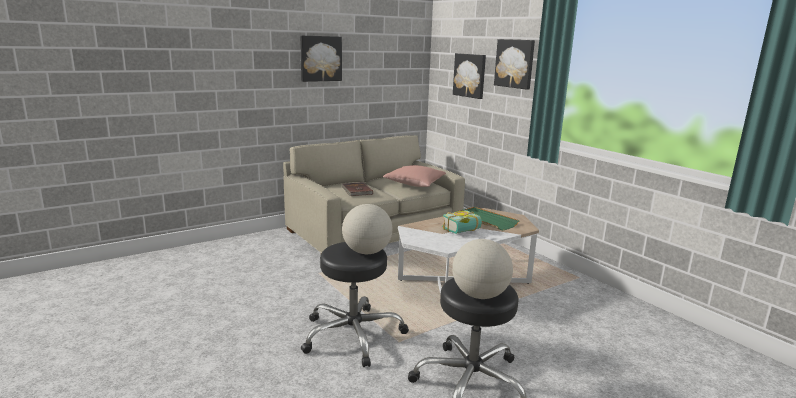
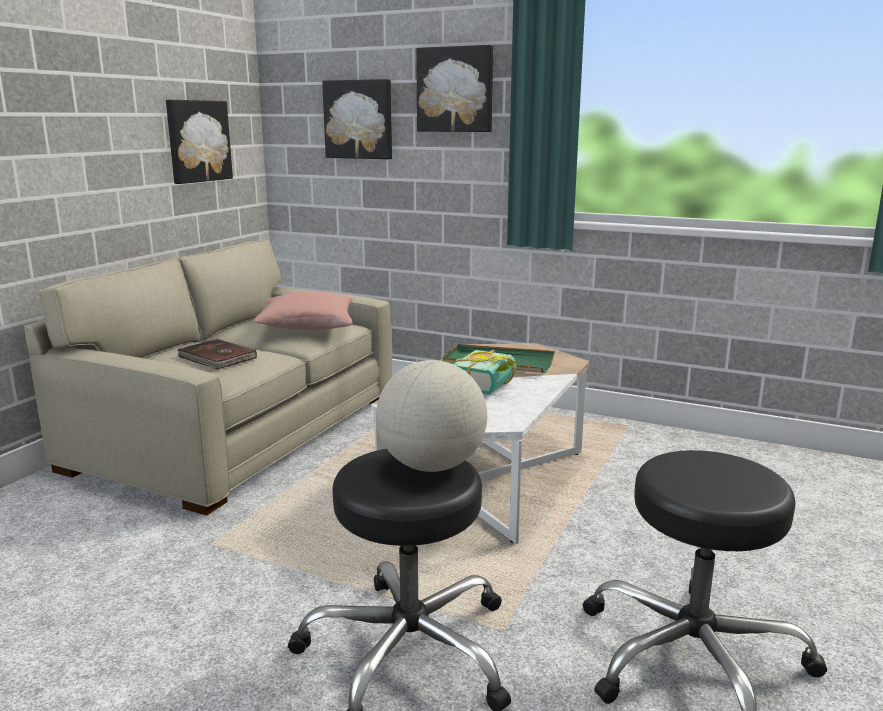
camera: 30 degrees left, 0 degrees up
(320, 58) = (69, 90): picture -> picture (197, 141)
(480, 295) = (733, 488): globe -> none

